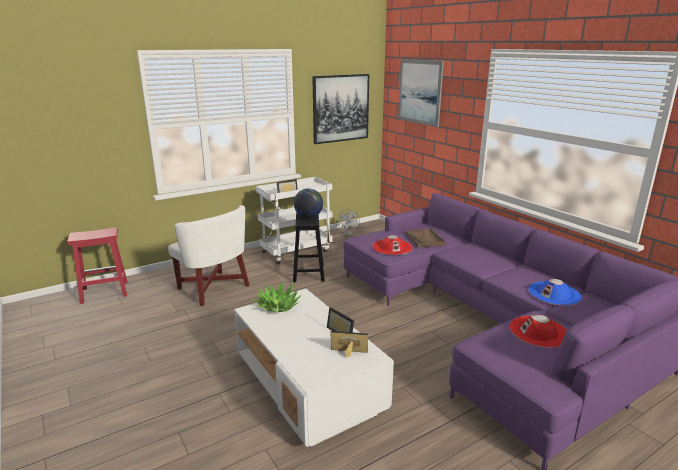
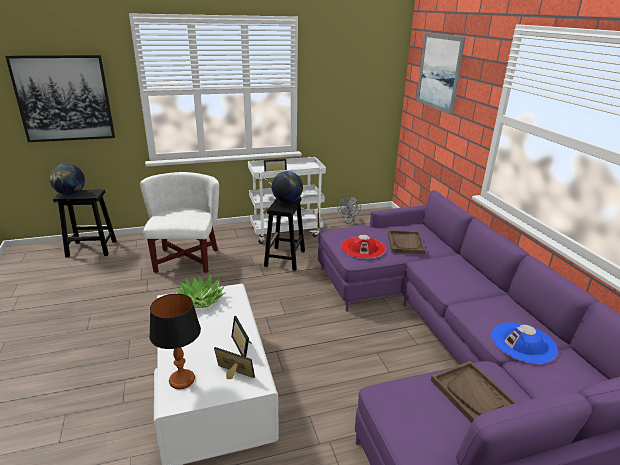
camera: 15 degrees right, 5 degrees up
(83, 235) = (70, 194): none -> globe
(103, 292) = (90, 249): red stool -> black stool
(213, 288) = (186, 260): white armchair -> white armchair turned 150 degrees counterclockwise
(307, 365) = (181, 380): none -> table lamp
(340, 108) = (353, 85): picture -> picture (64, 98)
(539, 332) = (473, 394): red hat -> brown tray

